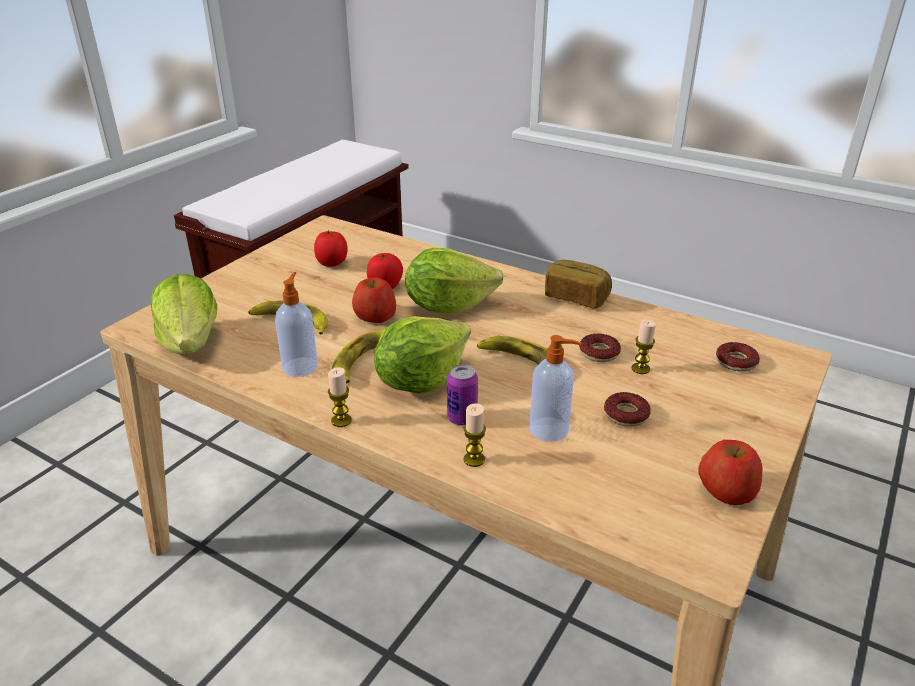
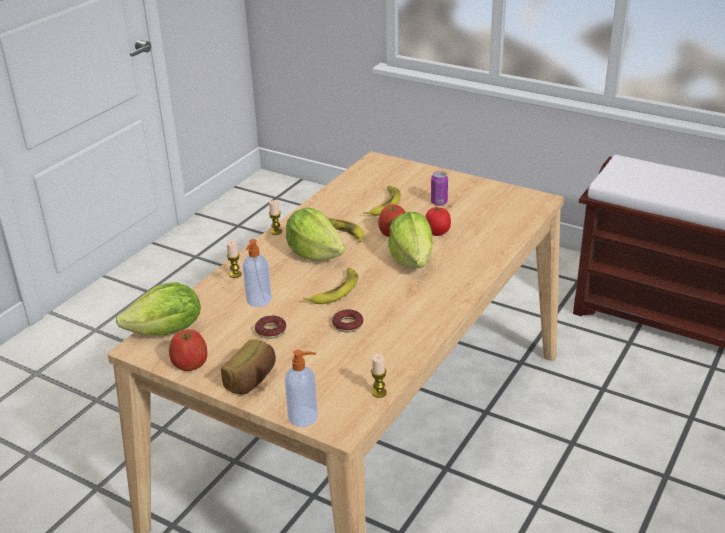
camera: 90 degrees right, 0 degrees up
(191, 342) = (358, 178): lettuce -> lettuce (167, 331)
(300, 366) = (332, 213): soap dispenser -> soap dispenser (304, 417)
(332, 264) = (471, 209): tomato -> none
(462, 418) = (274, 269): can -> can (439, 202)
(576, 297) = (433, 318): bread -> bread (252, 379)
(640, 369) = (325, 342): candle -> candle (379, 392)
(736, 362) = (334, 391): donut -> none

